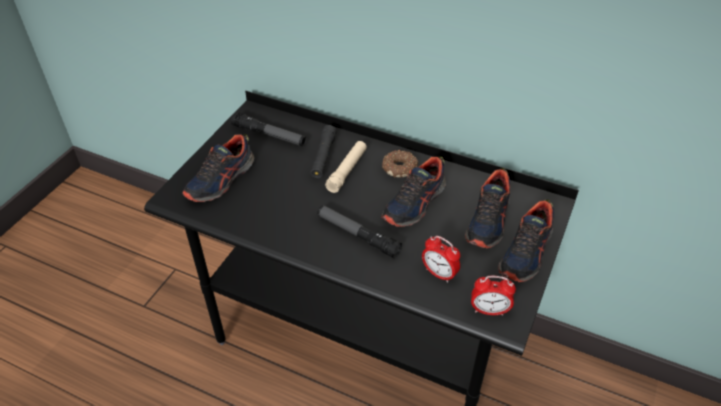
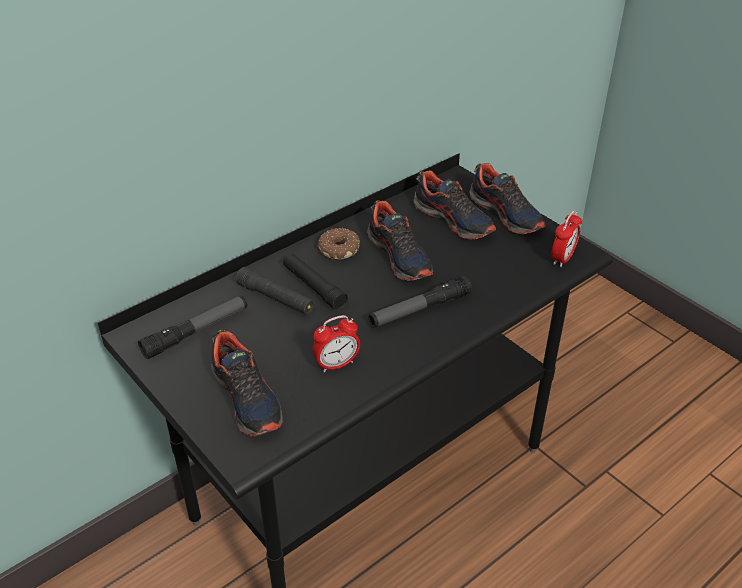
camera: 65 degrees left, 5 degrees down
(347, 171) = (314, 287): beige flashlight -> black flashlight
(439, 273) = (503, 272): alarm clock -> alarm clock (336, 364)

